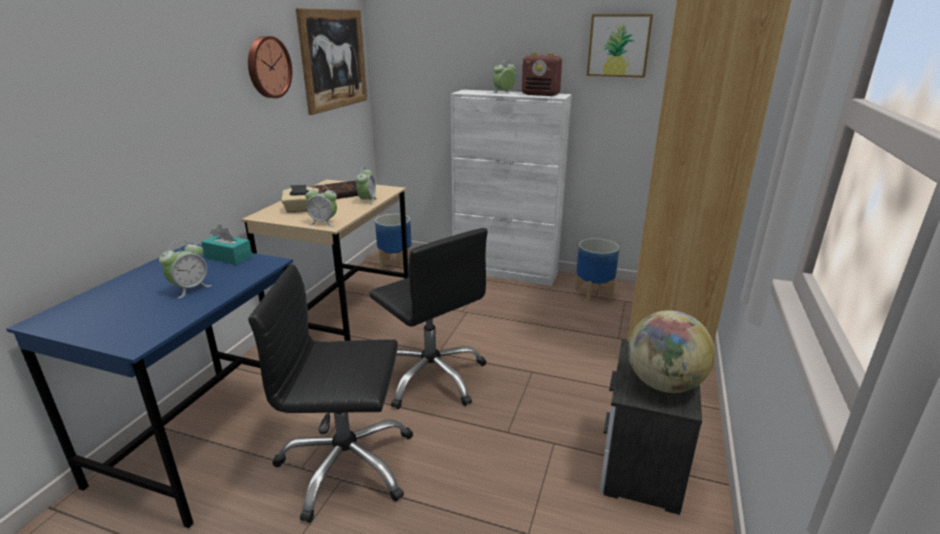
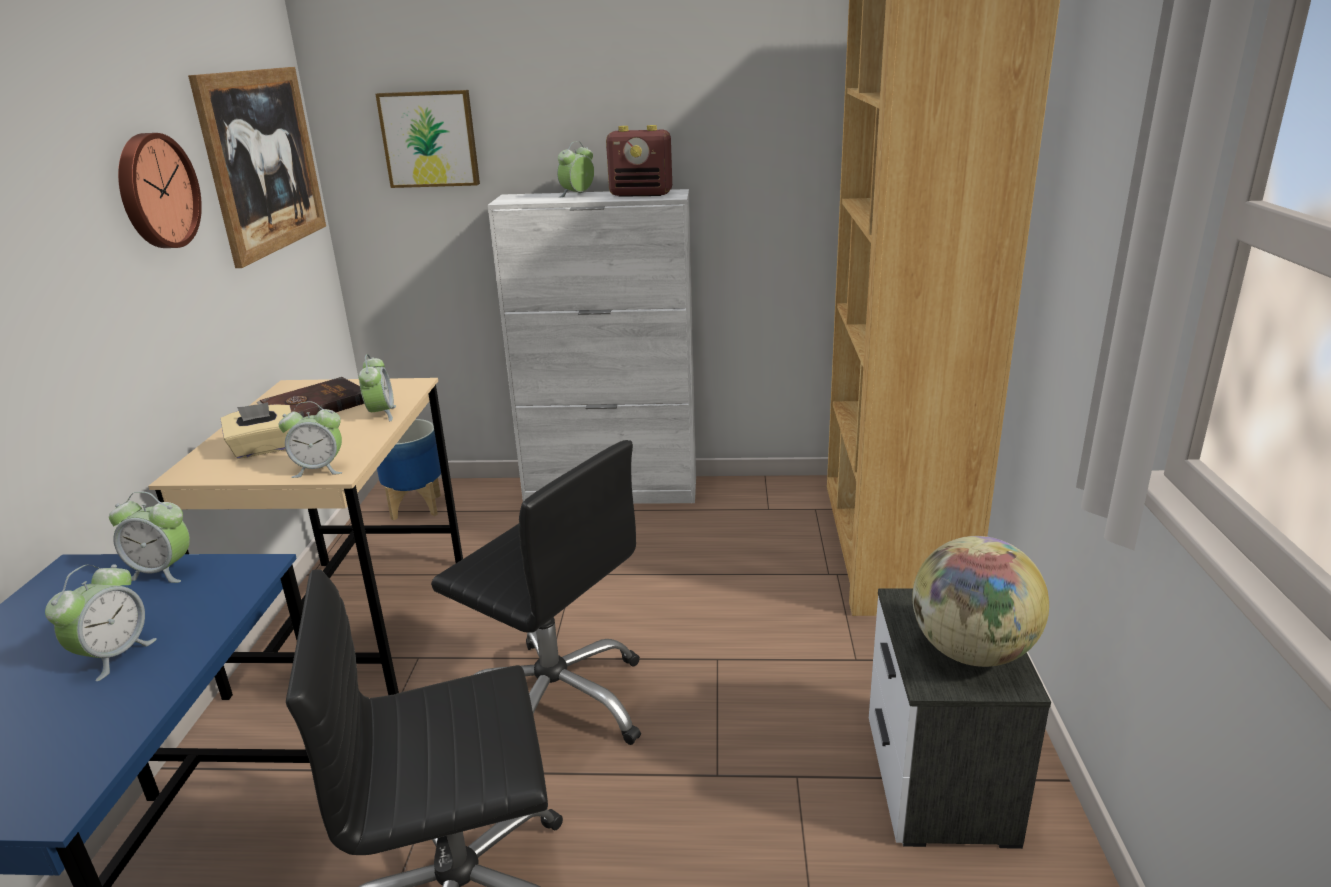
camera: 15 degrees left, 0 degrees up
(228, 257) = (162, 572): turquoise tissue box -> alarm clock
(593, 294) = (763, 507): planter -> none
(619, 45) = (756, 107): picture -> picture (430, 139)

